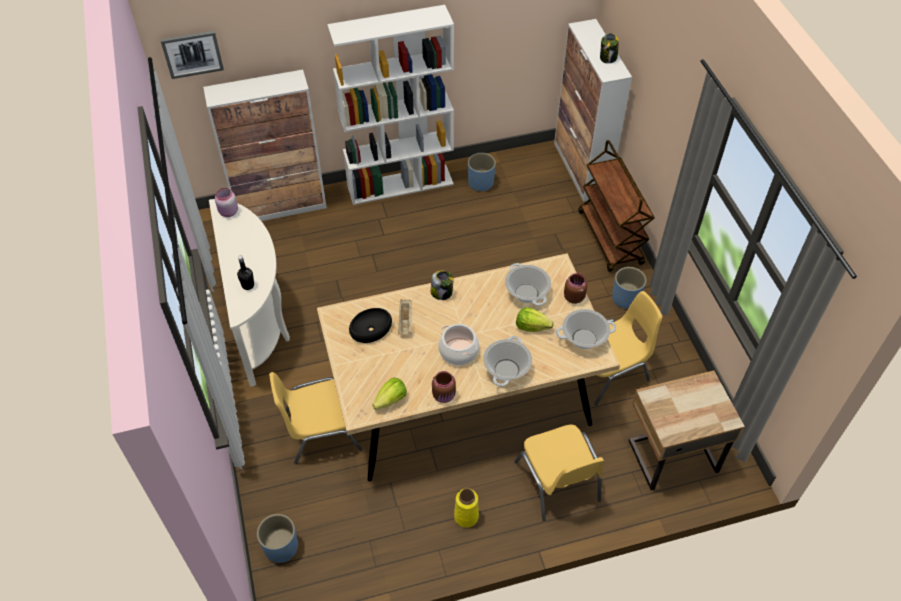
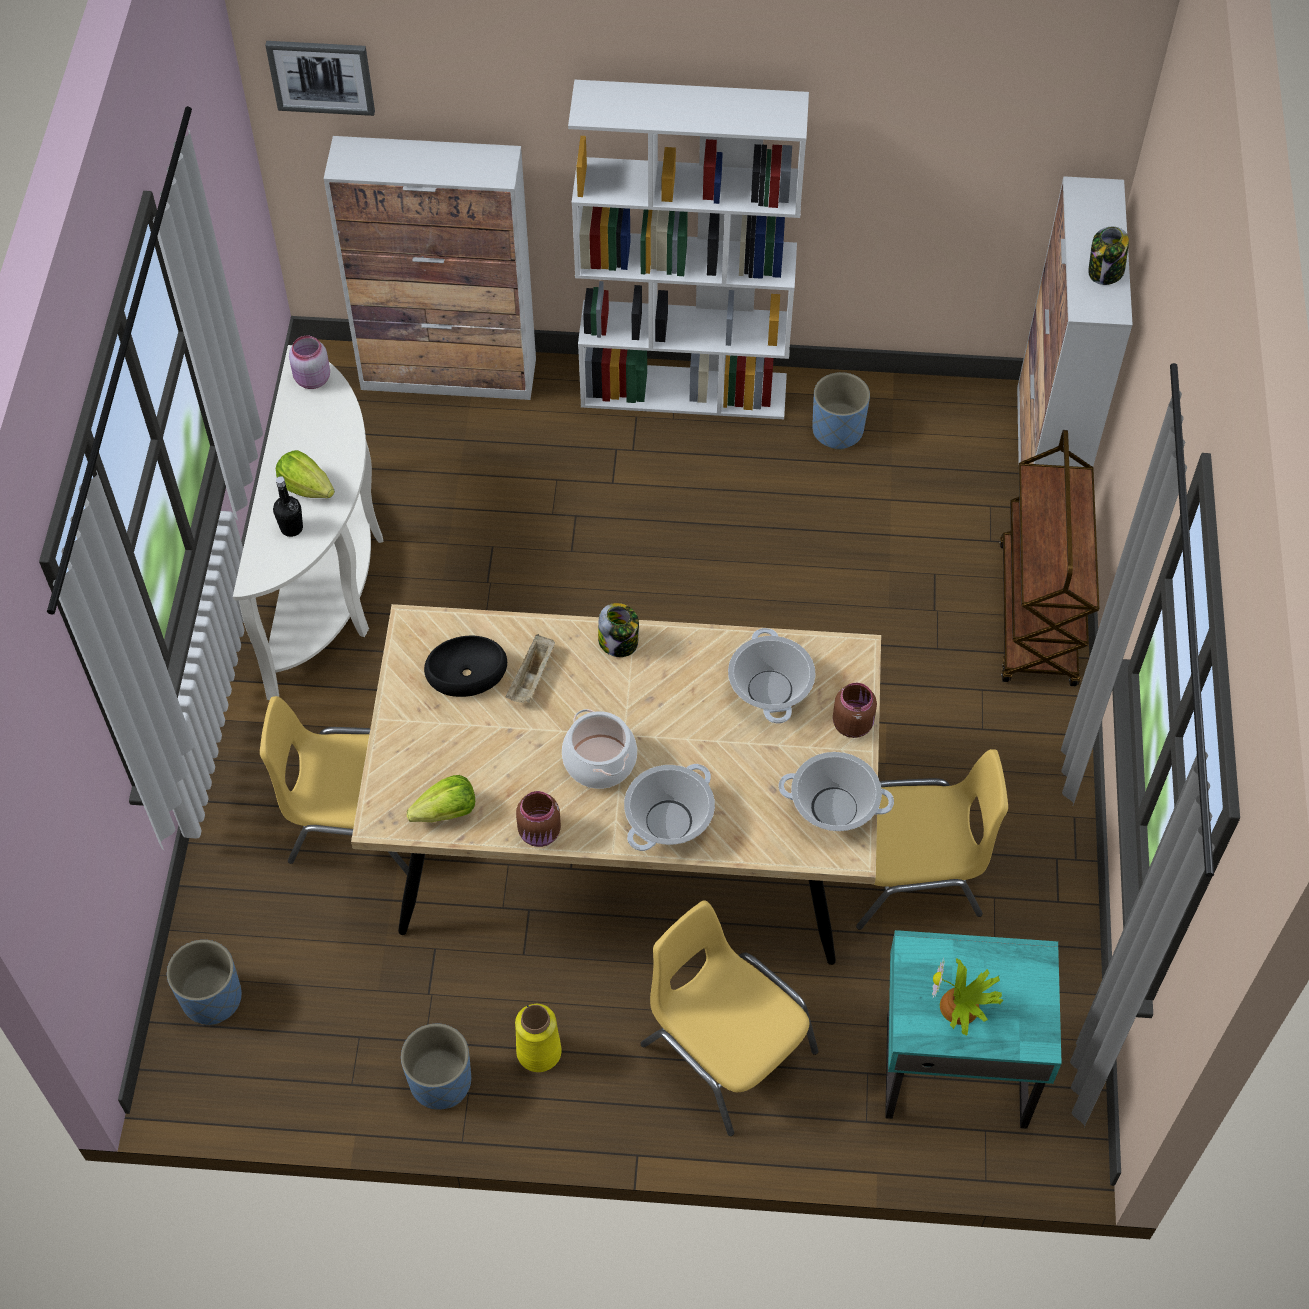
camera: 20 degrees right, 5 degrees up
(532, 326) = (750, 756): lettuce -> lettuce (306, 487)
(558, 482) = (726, 1047): yellow chair -> yellow chair turned 135 degrees clockwise
(625, 298) = (1011, 744): blue planter -> blue planter (440, 1082)
(671, 454) = (954, 1066): beige nightstand -> turquoise nightstand
(685, 416) = (961, 1008): none -> potted plant

